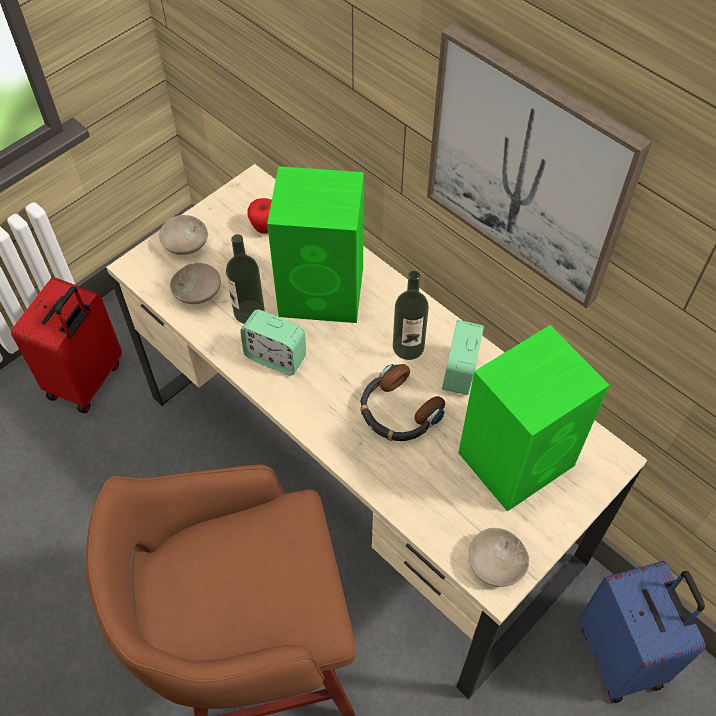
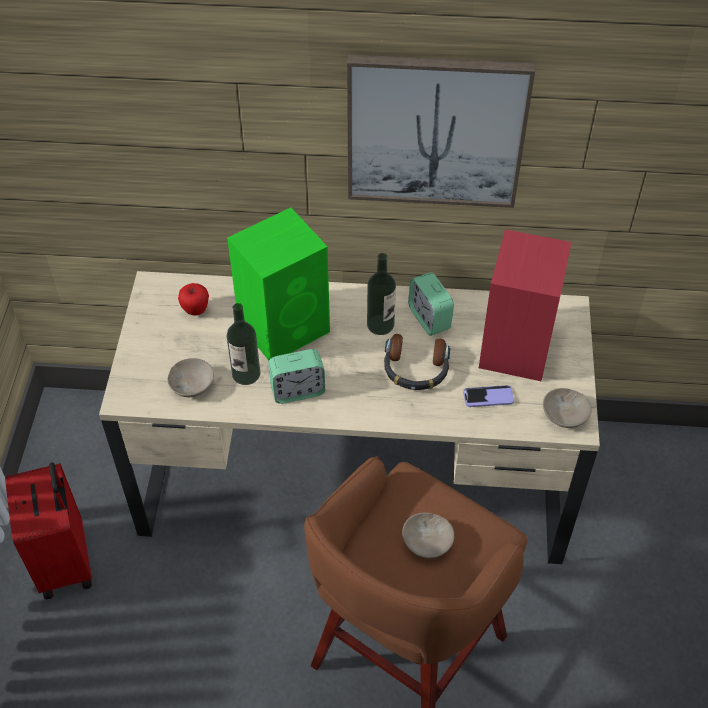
camera: 40 degrees left, 5 degrees down
(184, 243) = (144, 359): beige bowl -> beige bowl (426, 543)
(438, 488) = (488, 397): none -> phone
(518, 458) = (516, 345): green speaker -> red speaker
(621, 655) = (625, 464): blue suitcase -> none

